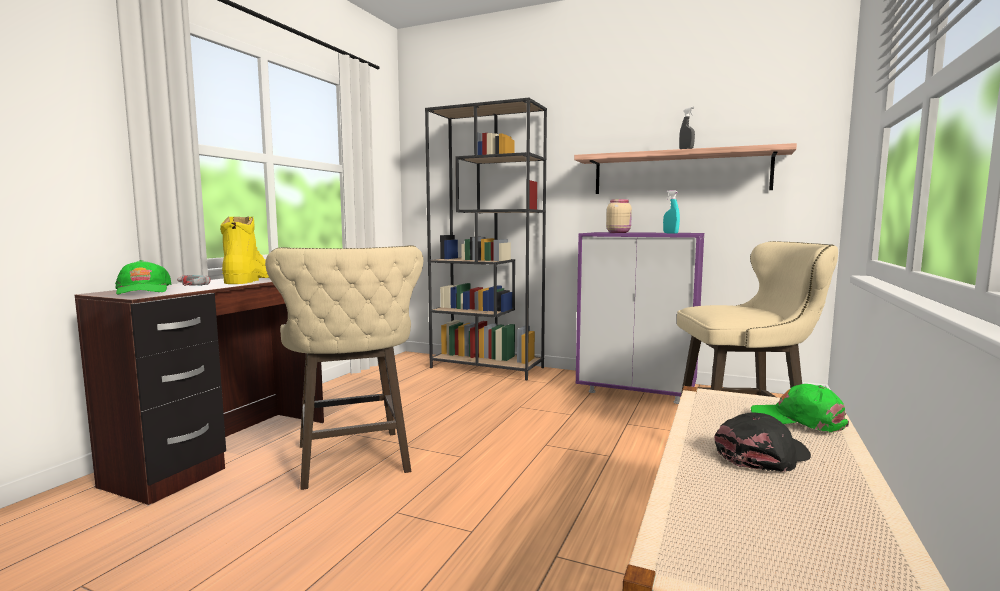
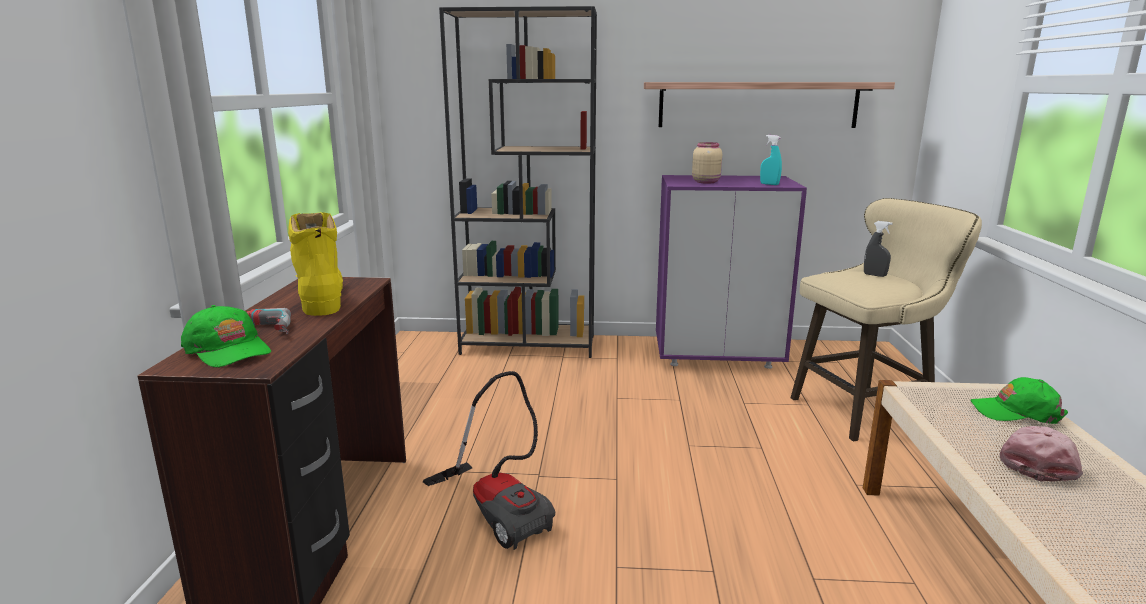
camera: 20 degrees left, 10 degrees up
(353, 461) = (500, 510): beige stool -> vacuum cleaner
(686, 149) = (776, 81): grey spray bottle -> grey spray bottle (875, 275)
(763, 455) = (1038, 462): black cap -> pink cap

